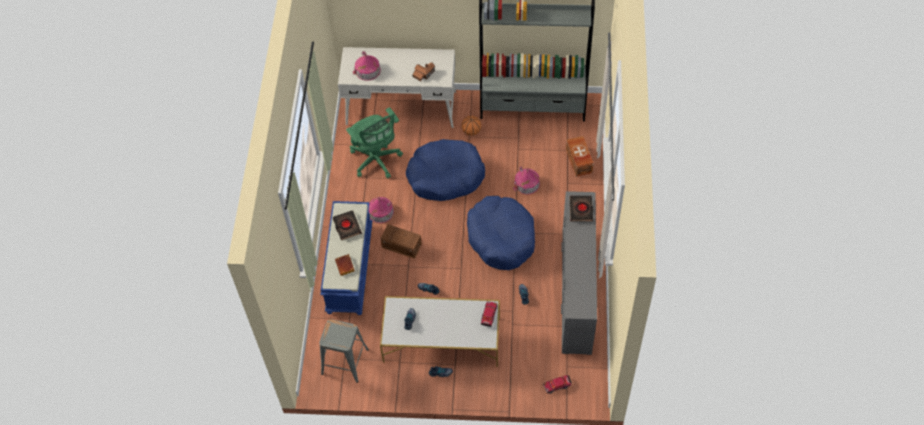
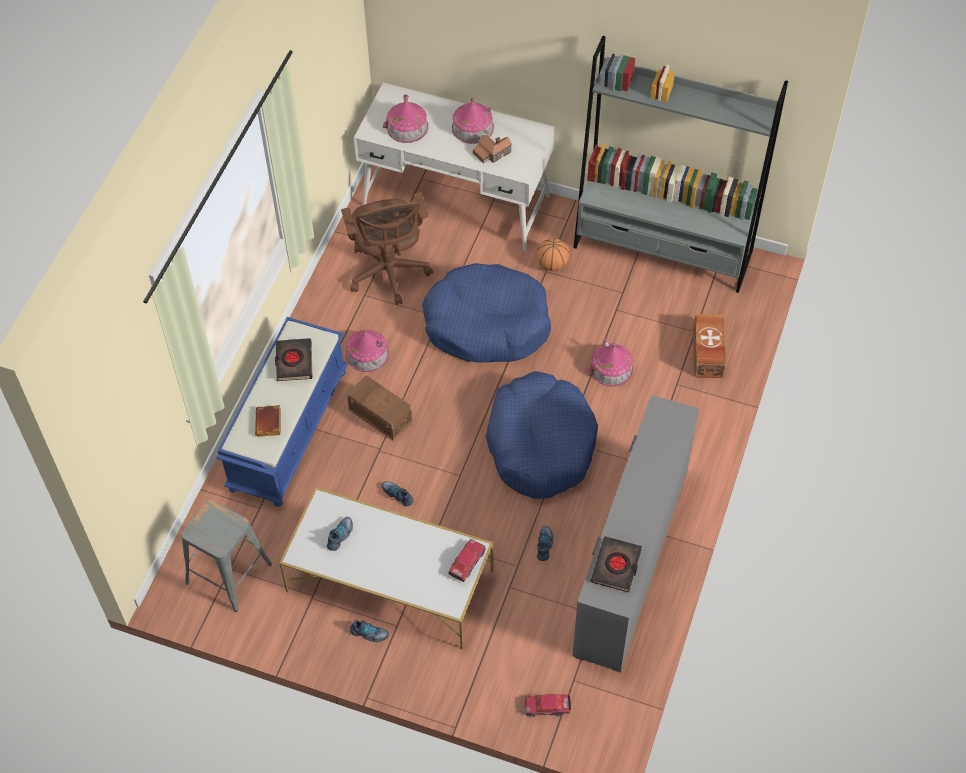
camera: 15 degrees right, 0 degrees up
(376, 160) = (389, 273): green office chair -> brown office chair
(406, 61) = (472, 127): none -> toy house
(581, 210) = (666, 431): black book -> black book (616, 566)

